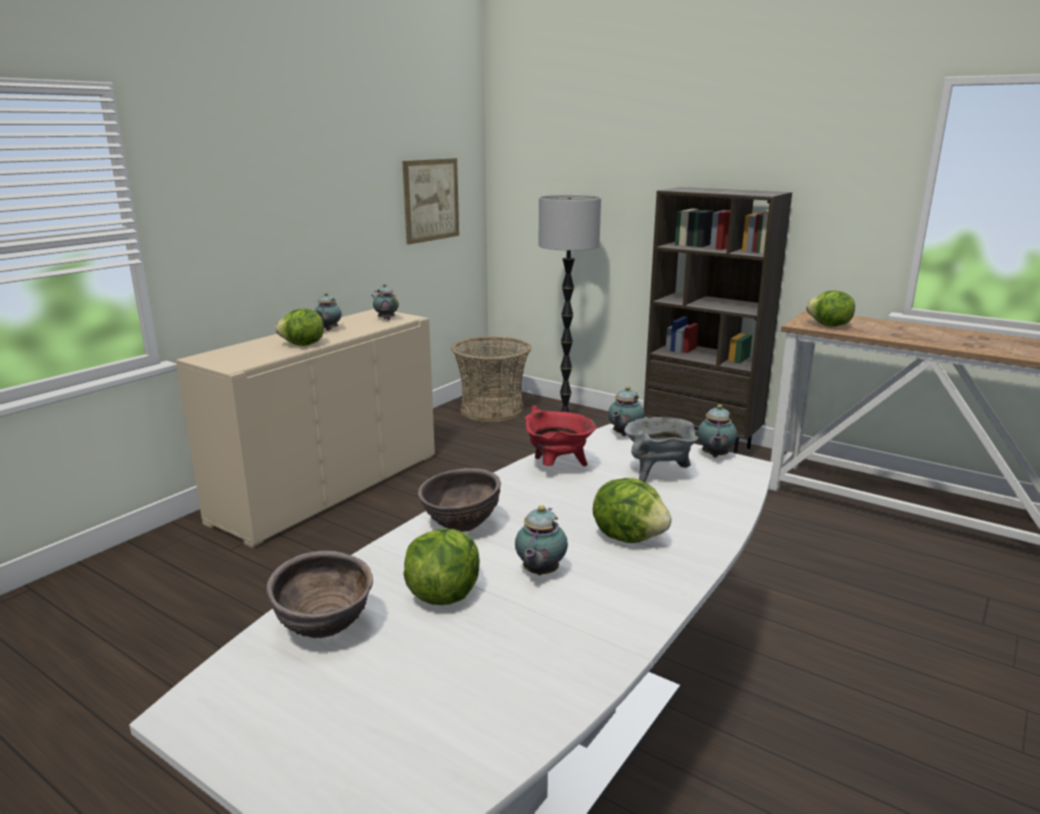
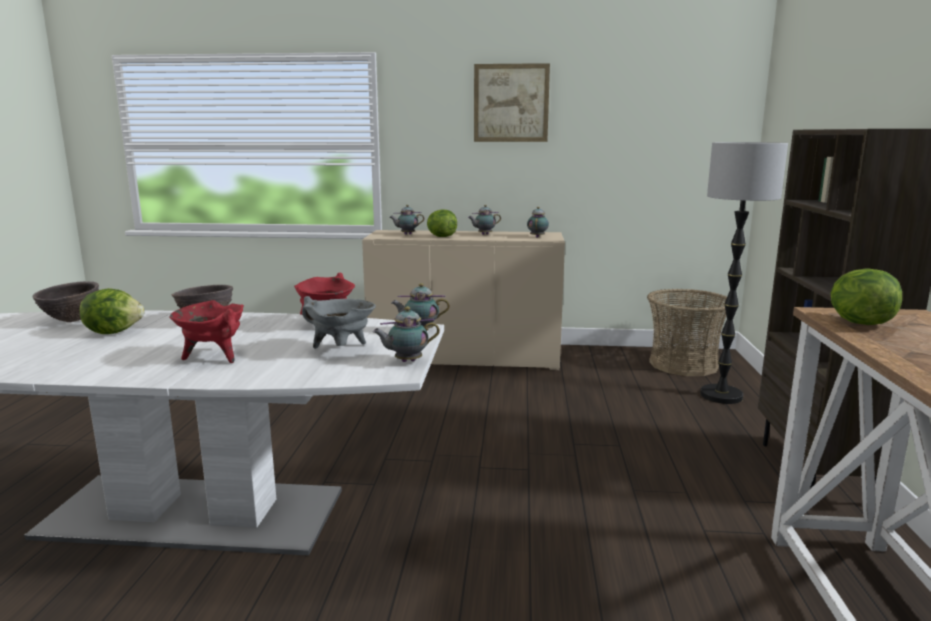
camera: 60 degrees right, 5 degrees down
(431, 200) = (667, 147): picture -> picture (511, 103)
(539, 573) = (147, 345): teapot -> teapot (406, 234)
(629, 536) = (213, 357): lettuce -> red cooking pot

